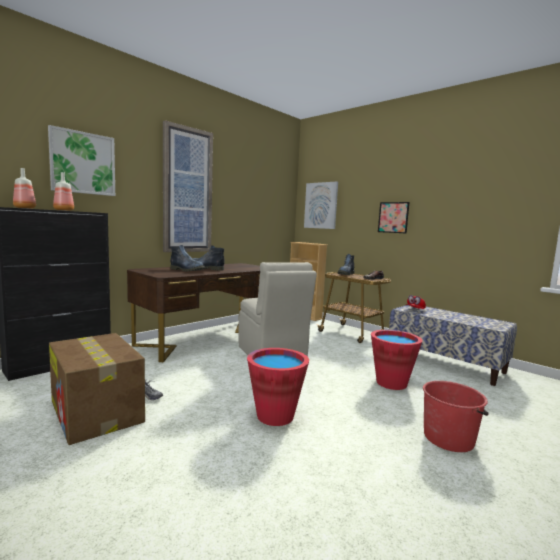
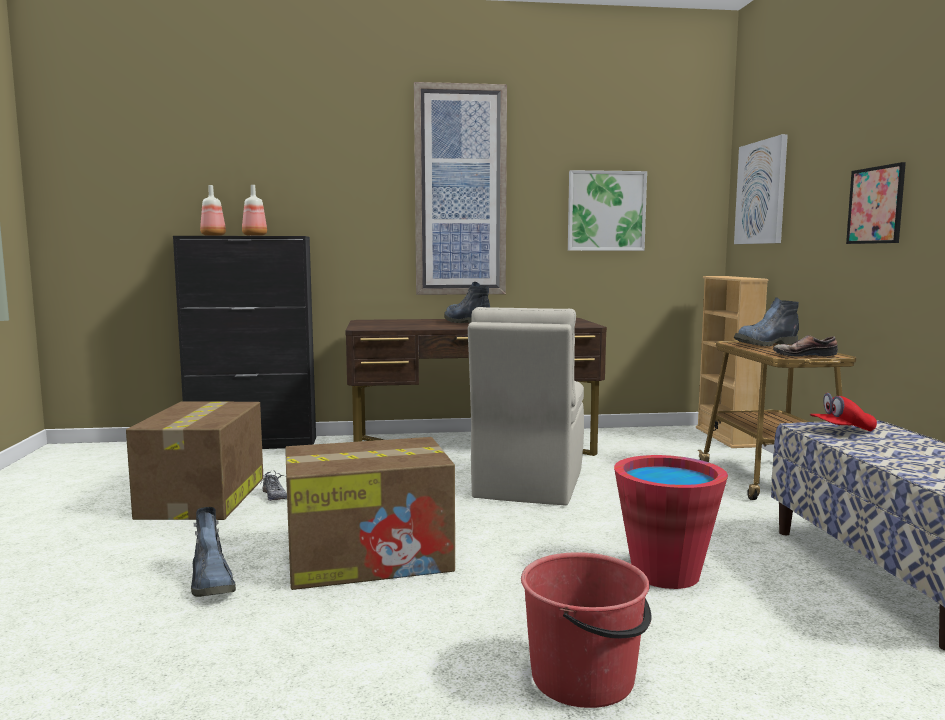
camera: 40 degrees right, 0 degrees up
(83, 163) = (293, 168): picture -> picture (606, 211)
(187, 270) = (429, 323): boot -> boot (212, 583)
(275, 416) = (371, 557): red bucket -> cardboard box

